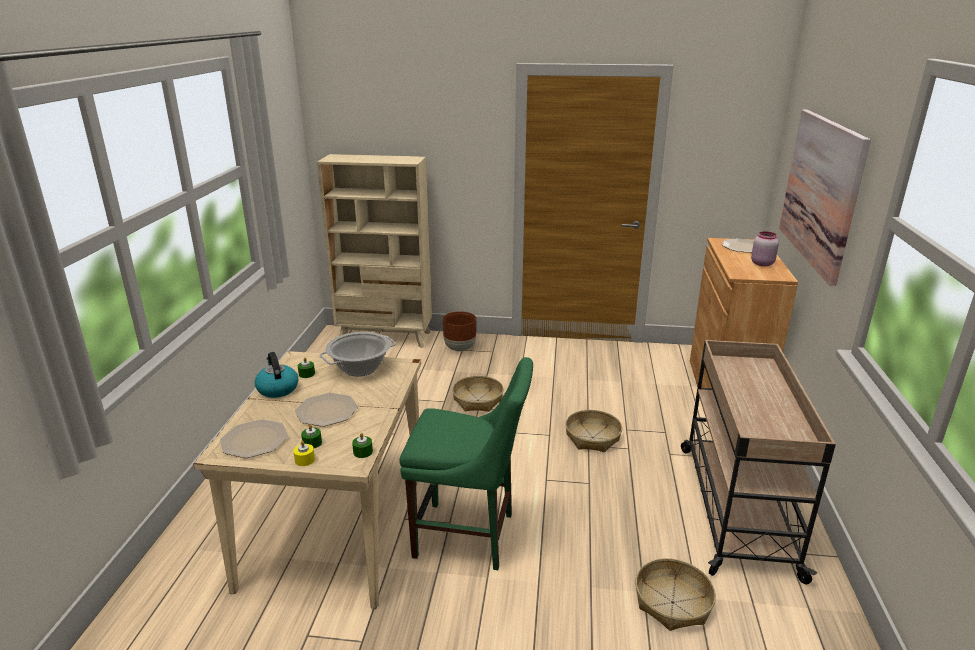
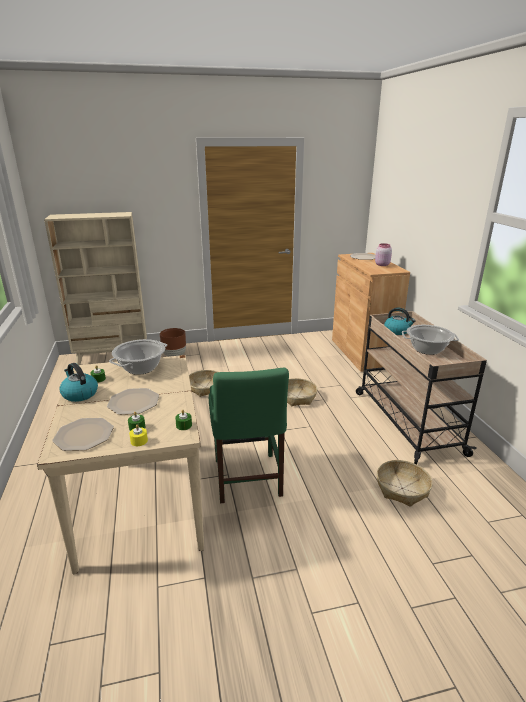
camera: 20 degrees left, 0 degrees up
(469, 536) = (247, 480): green chair -> green chair turned 90 degrees clockwise
(739, 371) = (397, 331): none -> kettle
(765, 408) = (427, 349): none -> cooking pot
(821, 191) = (419, 211): picture -> none

